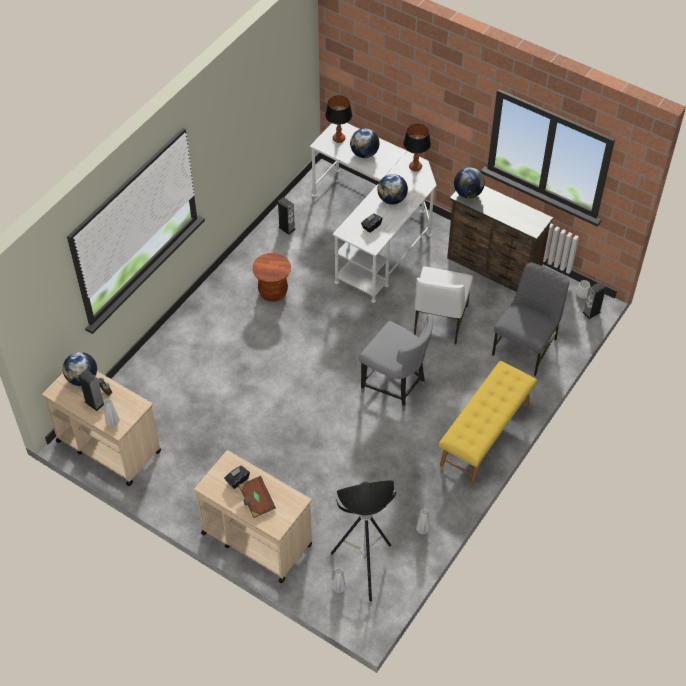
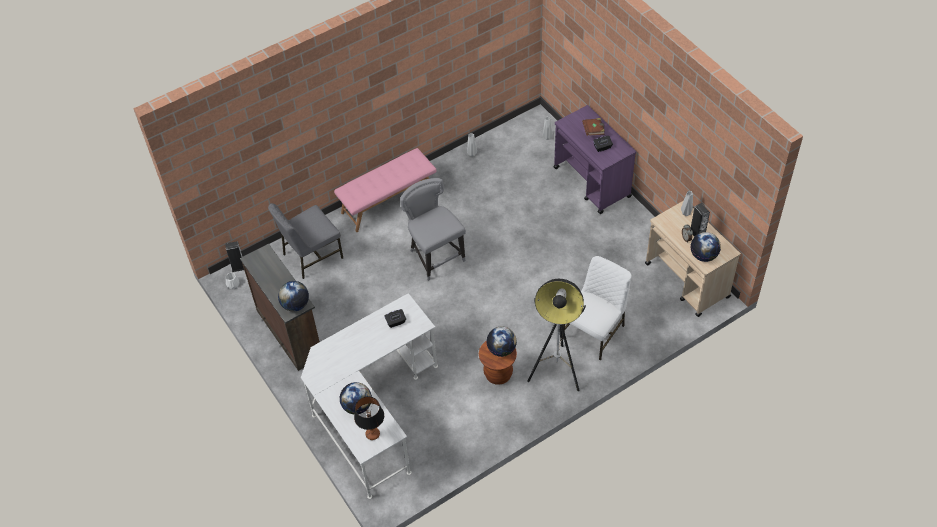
camera: 155 degrees left, 0 degrees up
(256, 538) = (592, 182): beige cart -> purple cart
(286, 228) = (454, 441): speaker -> none
(364, 568) = (524, 144): floor lamp -> floor lamp (556, 371)
(392, 199) = (361, 344): globe -> globe (501, 349)
(415, 167) = (317, 373): table lamp -> none
(439, 321) = (367, 299): white chair -> white chair (595, 332)
(485, 434) = (388, 201): yellow bench -> pink bench

